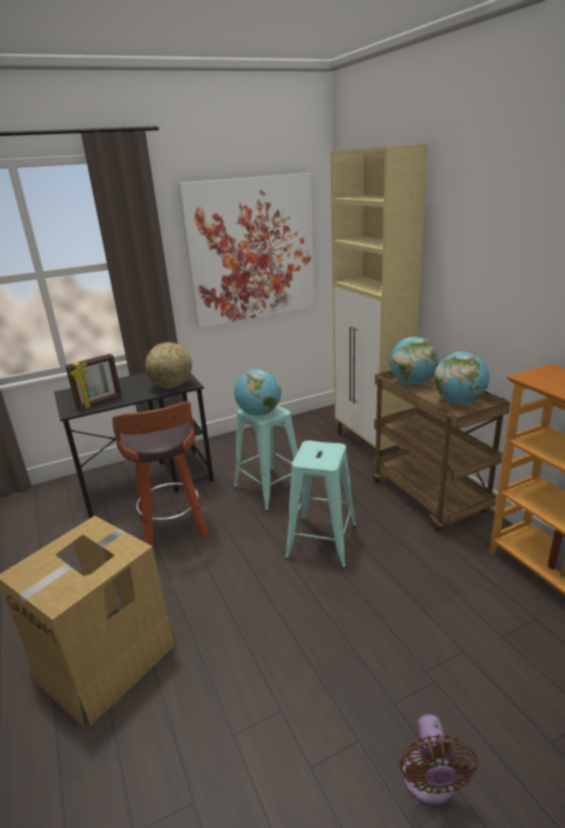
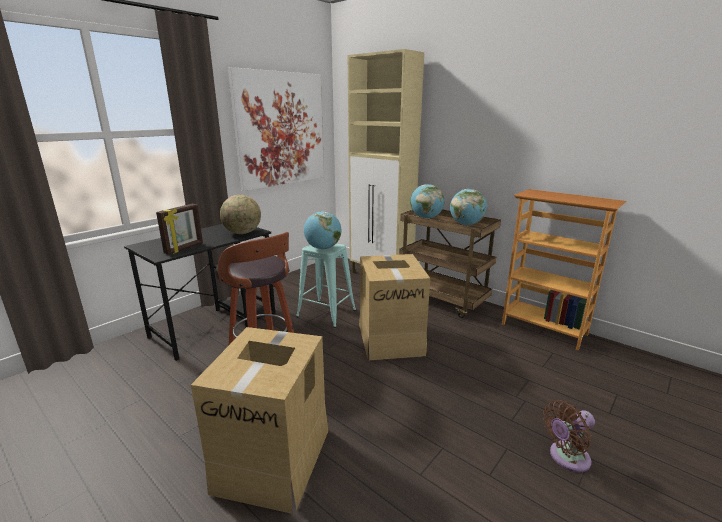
camera: 25 degrees left, 5 degrees down
(322, 541) = (391, 338): turquoise stool -> cardboard box
(429, 784) = (566, 458): brown fan -> brown fan turned 90 degrees clockwise

